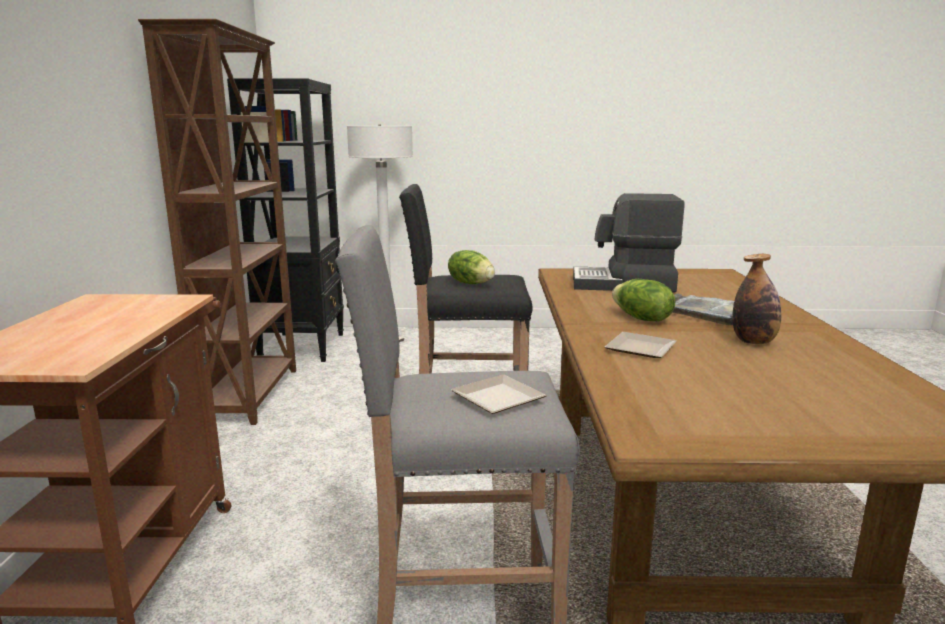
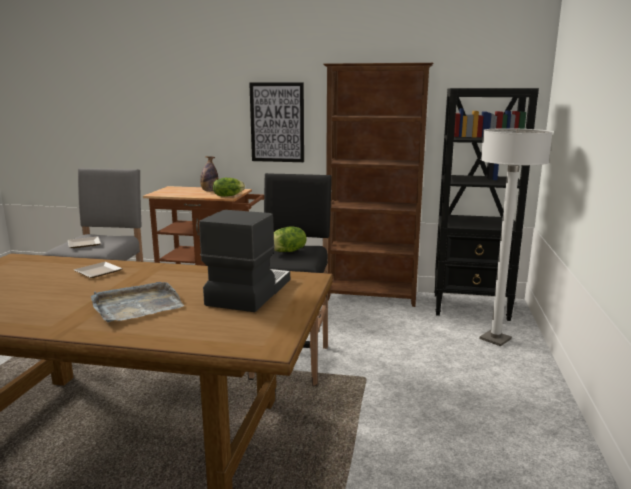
camera: 100 degrees right, 0 degrees up
(83, 131) = (277, 122): none -> picture
(641, 318) = (149, 281): lettuce -> lettuce (228, 196)
(753, 342) = (64, 301): bottle -> bottle (209, 191)

